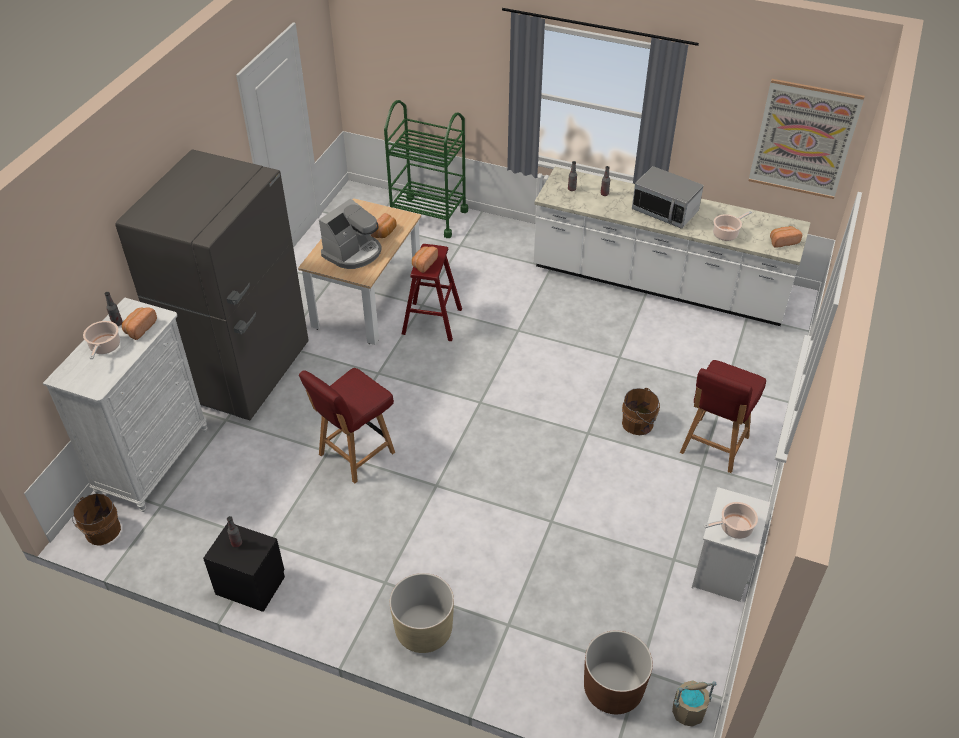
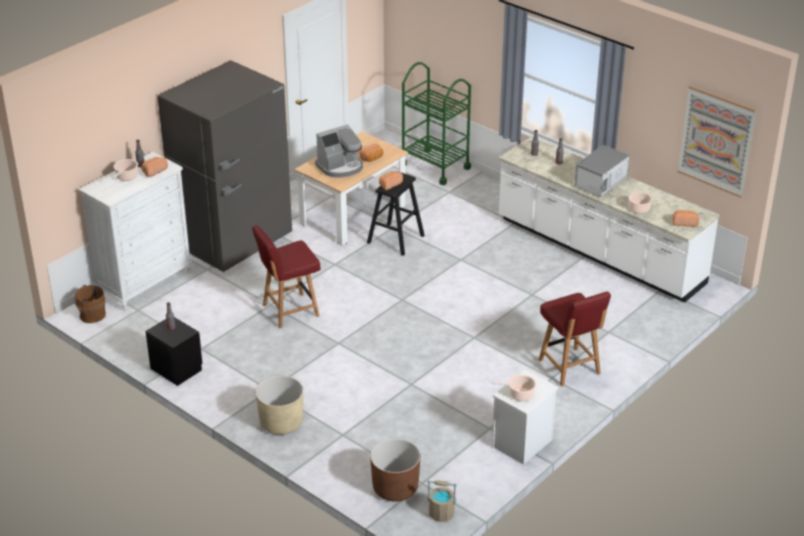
camera: 20 degrees right, 10 degrees down
(432, 321) = (395, 239): red stool -> black stool
(639, 424) = (519, 341): brown bucket -> none
(665, 211) = (601, 183): microwave -> microwave turned 75 degrees clockwise
(713, 446) = (570, 368): red chair -> red chair turned 75 degrees counterclockwise

